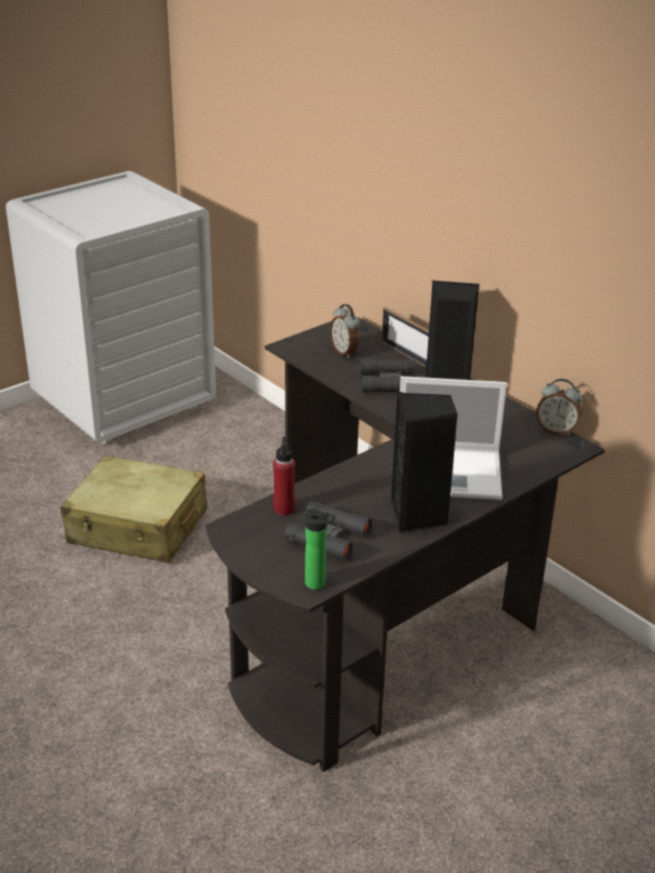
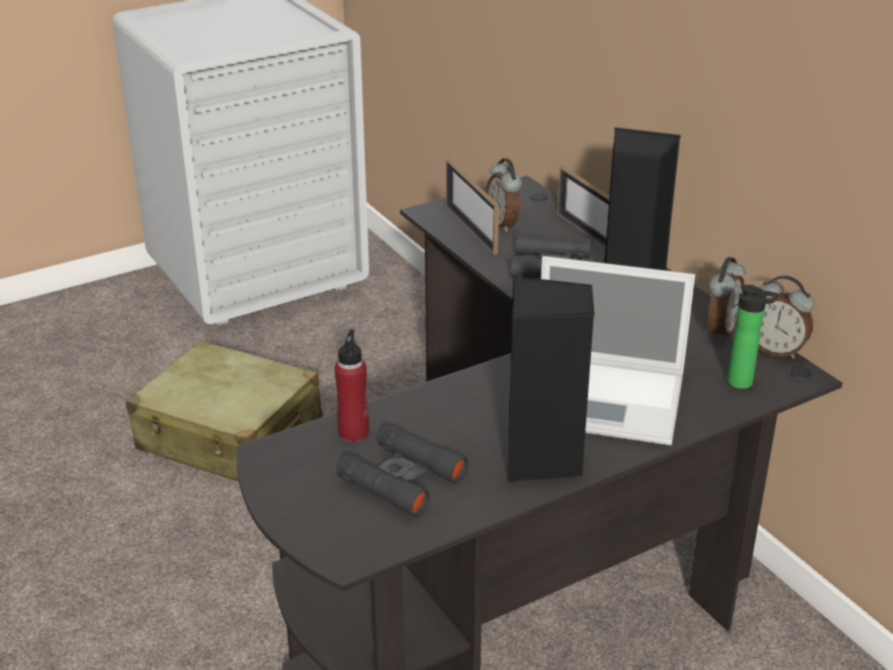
camera: 10 degrees right, 0 degrees up
(318, 584) = (366, 549): bottle -> bottle (744, 383)
(322, 357) = (471, 229): none -> picture frame
(516, 419) = (721, 330): none -> alarm clock

